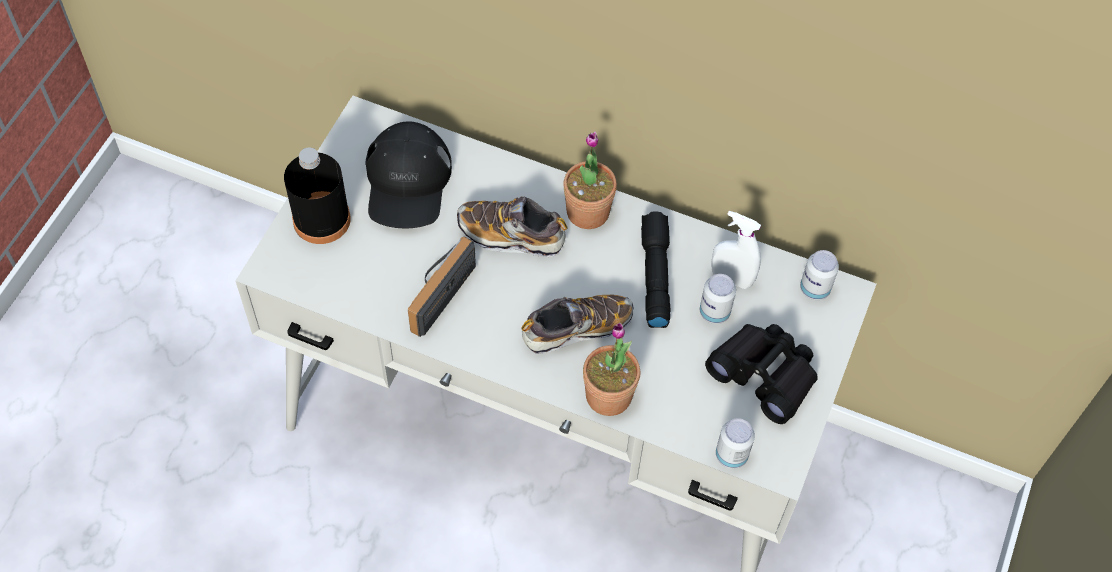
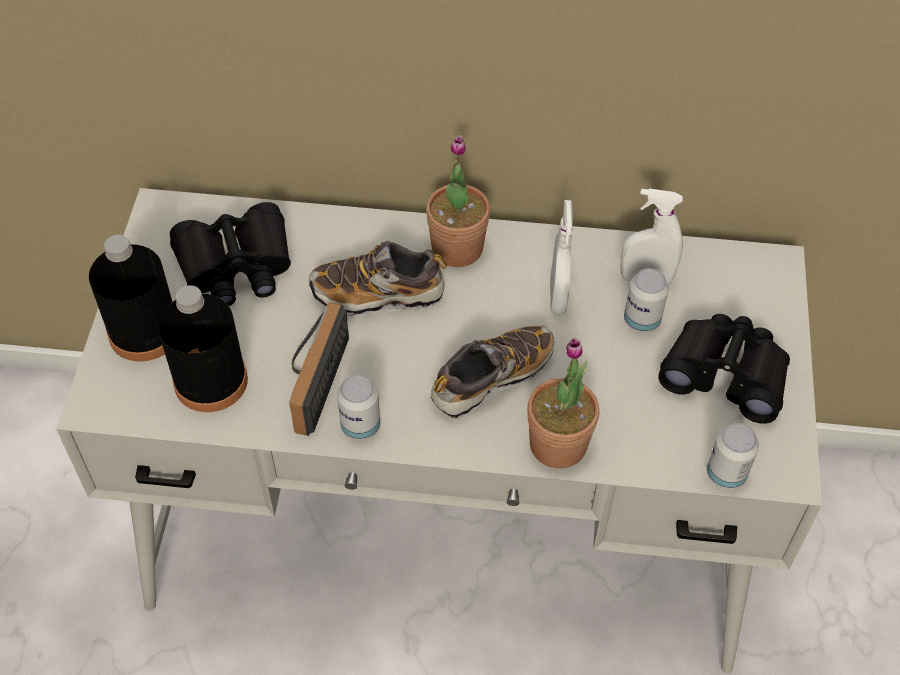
camera: 15 degrees left, 5 degrees down
(360, 273) = (211, 381): none -> black bottle
(407, 182) = (236, 266): black cap -> black binoculars
(654, 275) = (558, 297): black flashlight -> white spray bottle
(814, 289) = (740, 268): can -> can (360, 426)

